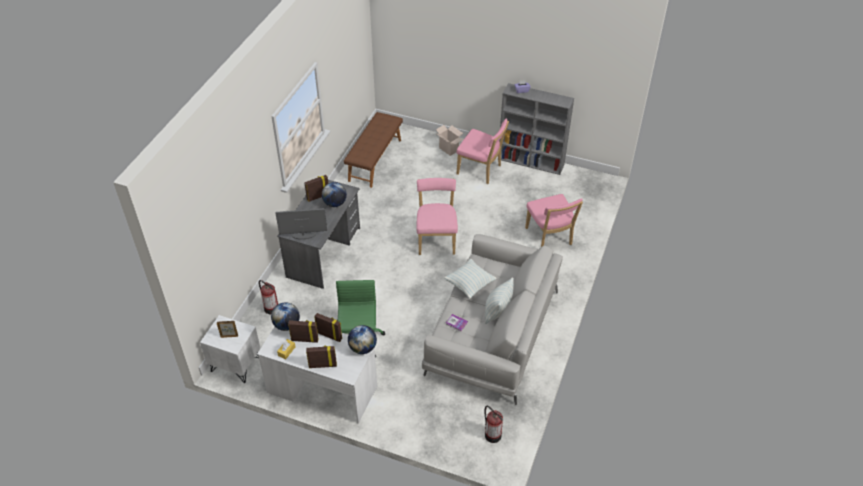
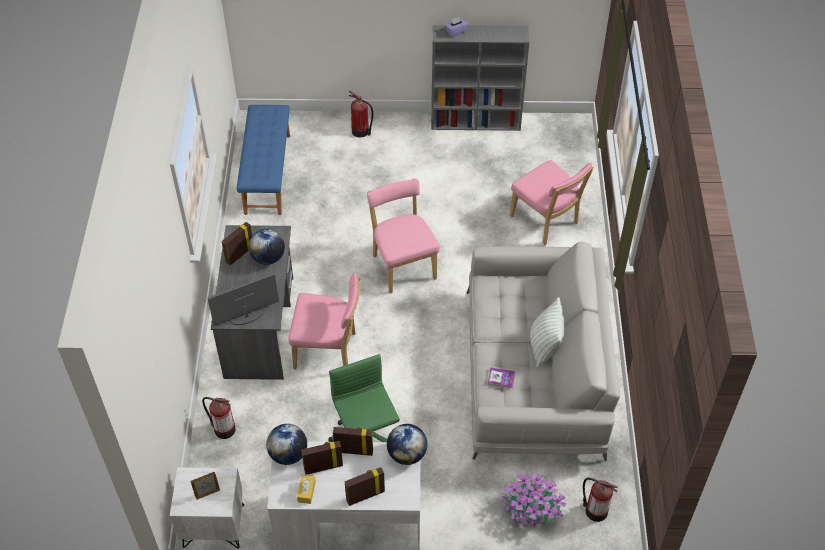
camera: 20 degrees left, 5 degrees up
(374, 160) = (267, 173): brown bench -> blue bench
(447, 420) = (531, 510): none -> potted plant
(449, 149) = (361, 131): cardboard box -> fire extinguisher
(470, 285) = (493, 320): pillow -> none
(481, 170) = (416, 151): pink chair -> pink chair (328, 351)

